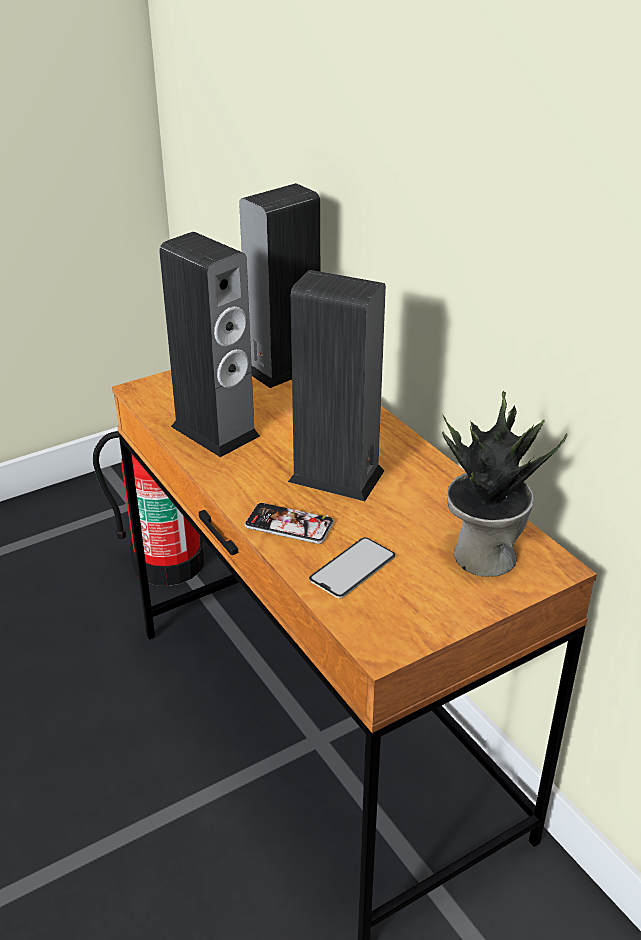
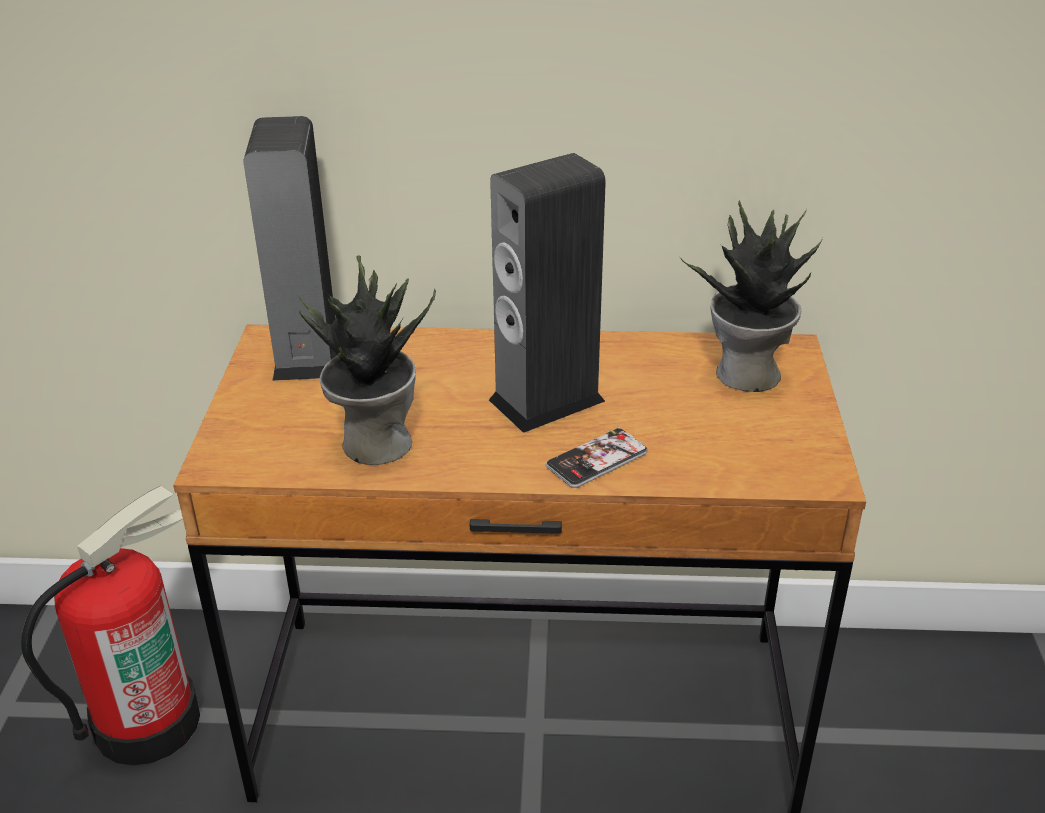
camera: 55 degrees left, 0 degrees up
(215, 431) = (374, 443): speaker -> potted plant
(352, 568) = (701, 449): phone -> none

